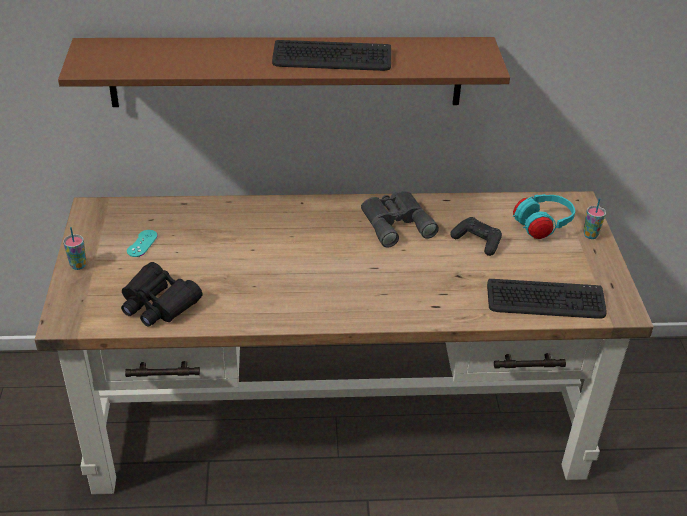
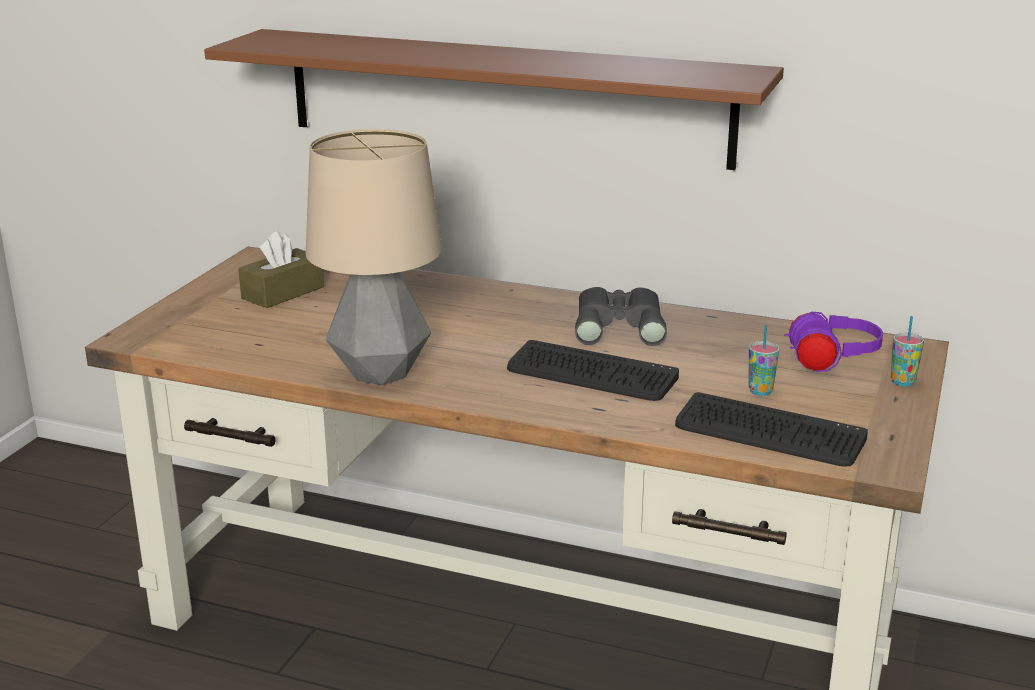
camera: 25 degrees right, 15 degrees down
(78, 265) = (194, 298): cup -> cup (760, 391)
(142, 243) = (283, 292): turquoise game controller -> brown tissue box
(158, 303) = (248, 343): black binoculars -> none
(273, 310) = (379, 373): none -> table lamp
(332, 58) = (538, 62): keyboard -> keyboard (591, 374)
(477, 241) = (719, 360): black game controller -> none
(541, 227) = (831, 362): turquoise headphones -> purple headphones

